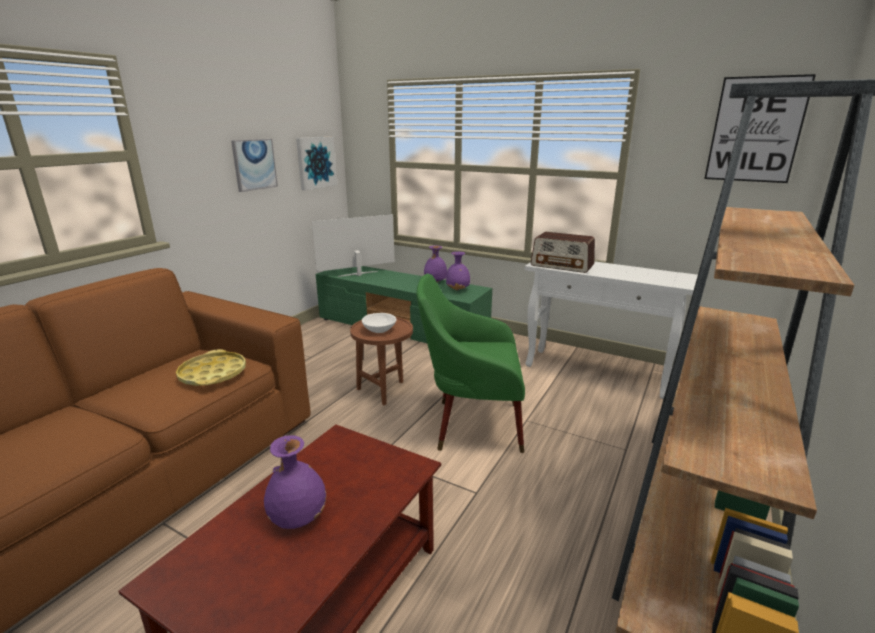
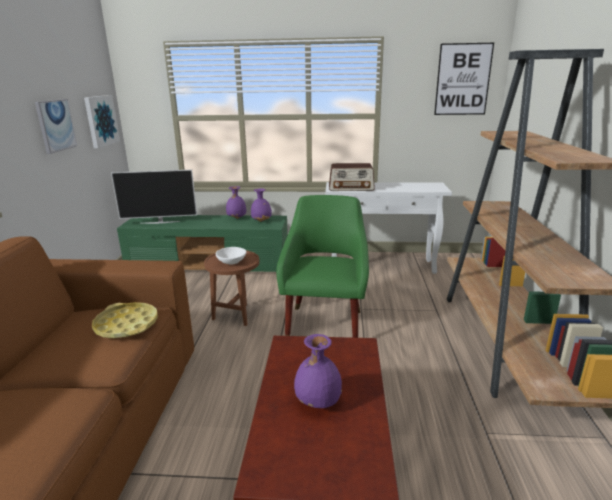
camera: 25 degrees left, 0 degrees up
(358, 274) = (160, 222): television -> television turned 135 degrees counterclockwise
(471, 424) = (325, 322): green armchair -> green armchair turned 120 degrees clockwise

